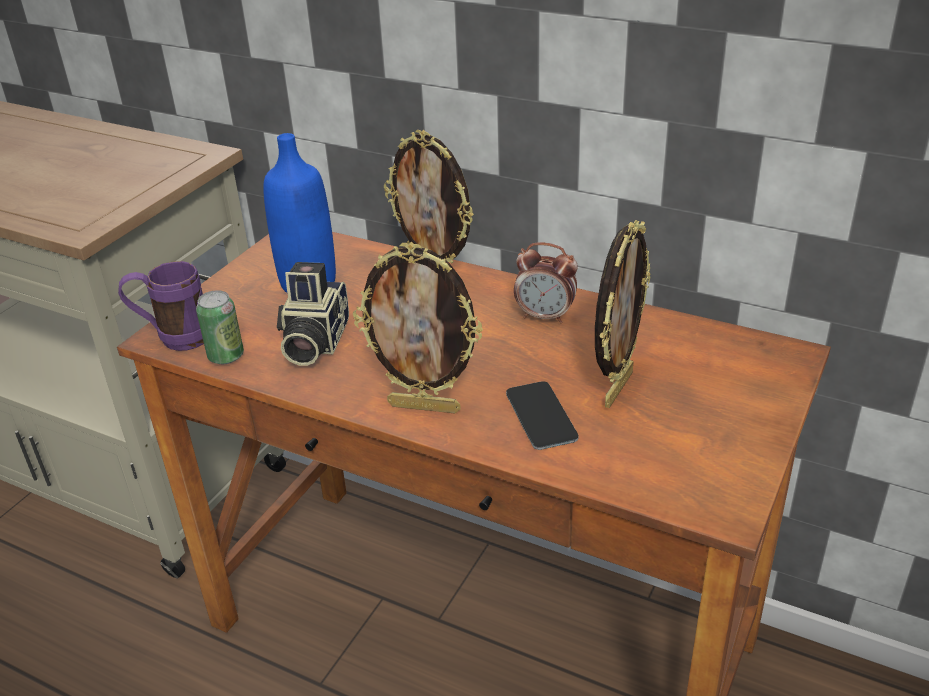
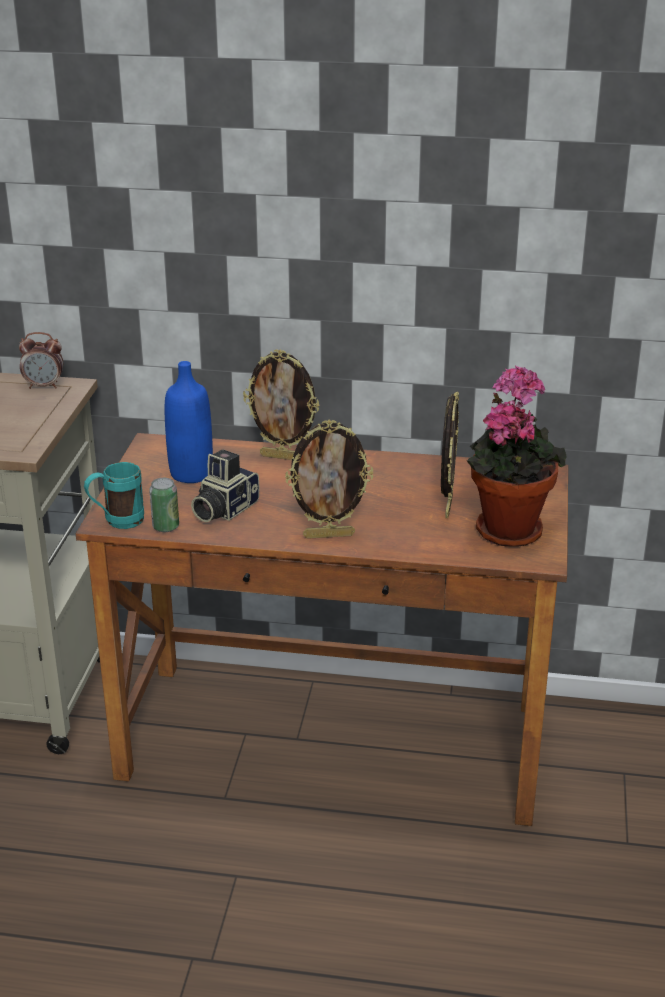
camera: 20 degrees left, 5 degrees down
(173, 339) = (116, 522): purple mug -> turquoise mug
(313, 342) = (223, 509): camera -> camera turned 45 degrees clockwise
(541, 416) = (407, 529): phone -> none
(545, 316) = (377, 471): alarm clock -> alarm clock (44, 386)
(693, 440) = (508, 527): none -> potted plant

